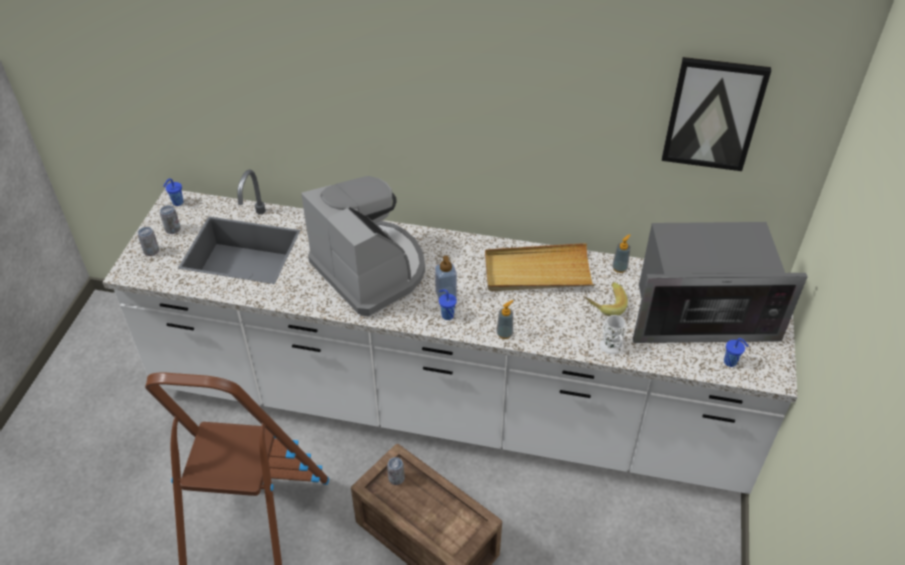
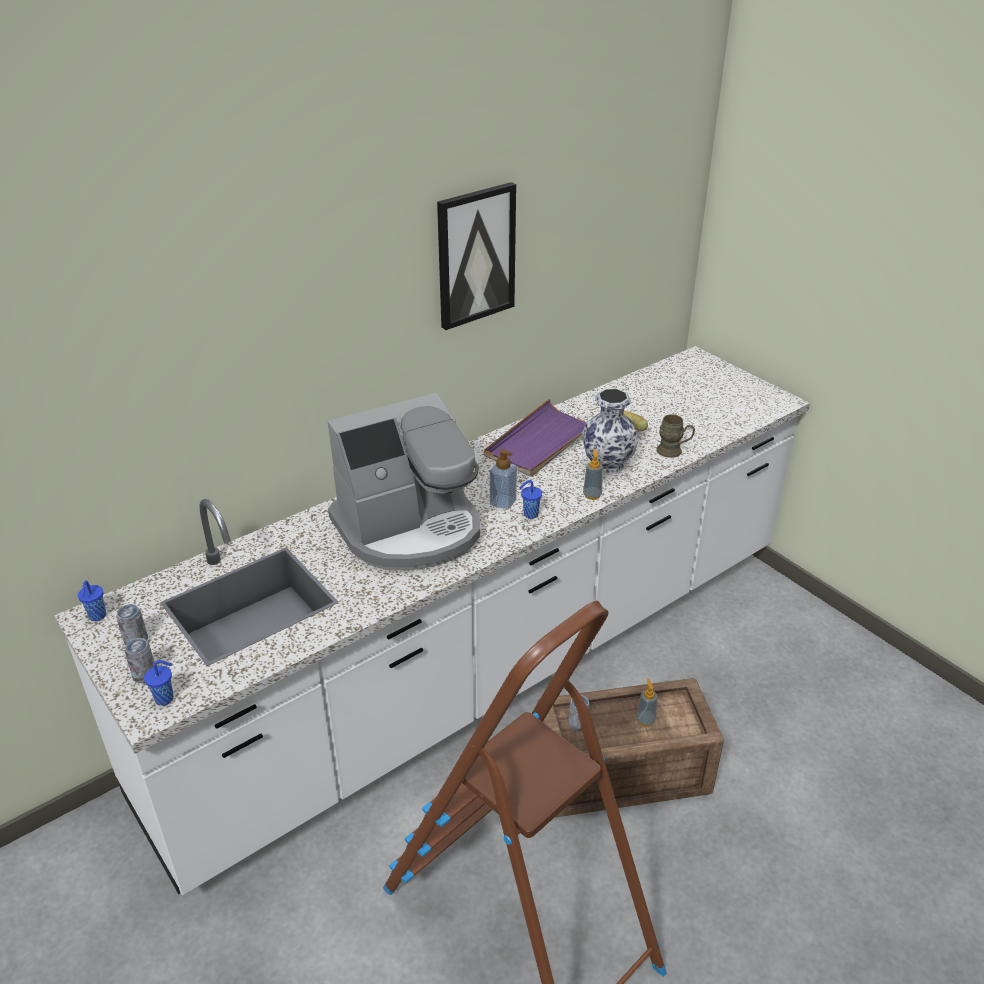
camera: 50 degrees left, 10 degrees down
(371, 270) = (410, 529): coffee machine -> coffee machine turned 150 degrees clockwise
(537, 271) = (541, 442): beige tray -> purple tray
(551, 320) = (606, 464): none -> vase
(612, 348) = (673, 452): white mug -> brown mug
(619, 268) = (590, 403): soap dispenser -> soap dispenser (645, 720)
(700, 313) = (683, 396): microwave -> none
(713, 114) = (628, 200): picture -> picture (475, 255)
(731, 362) = (748, 410): blue cup -> blue cup (165, 698)

